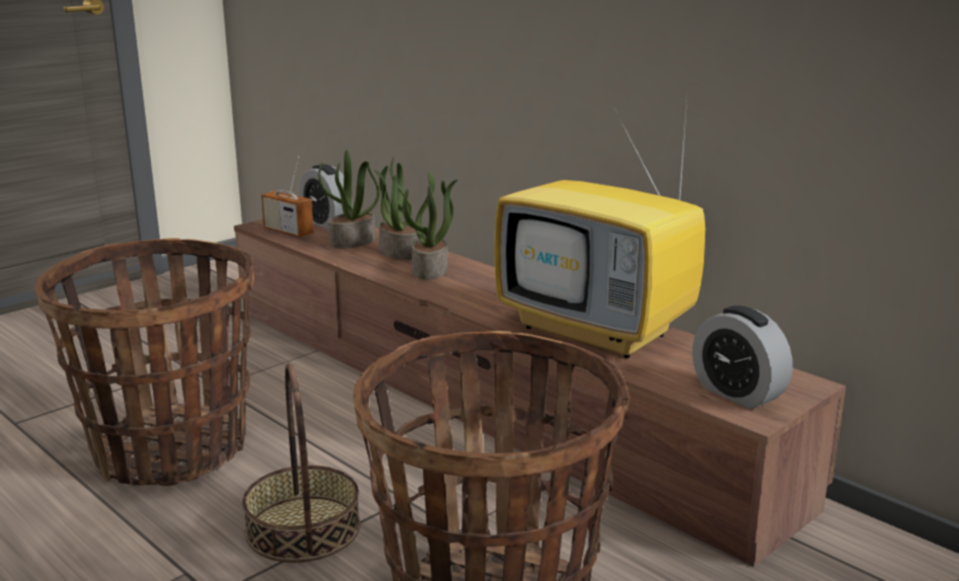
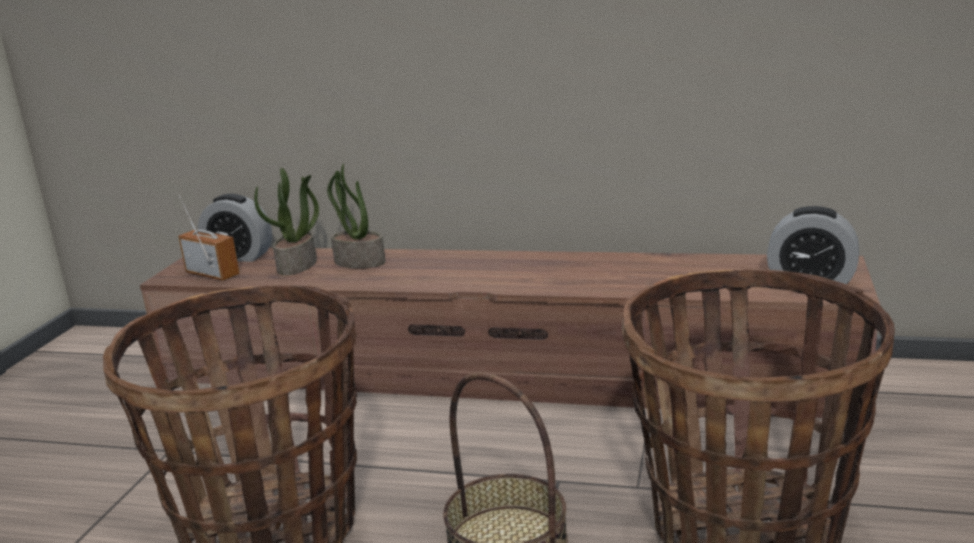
camera: 30 degrees left, 0 degrees up
(288, 231) = (212, 274): radio -> radio turned 150 degrees counterclockwise
(430, 270) = (416, 268): potted plant -> none
(599, 331) = (640, 272): television -> none

